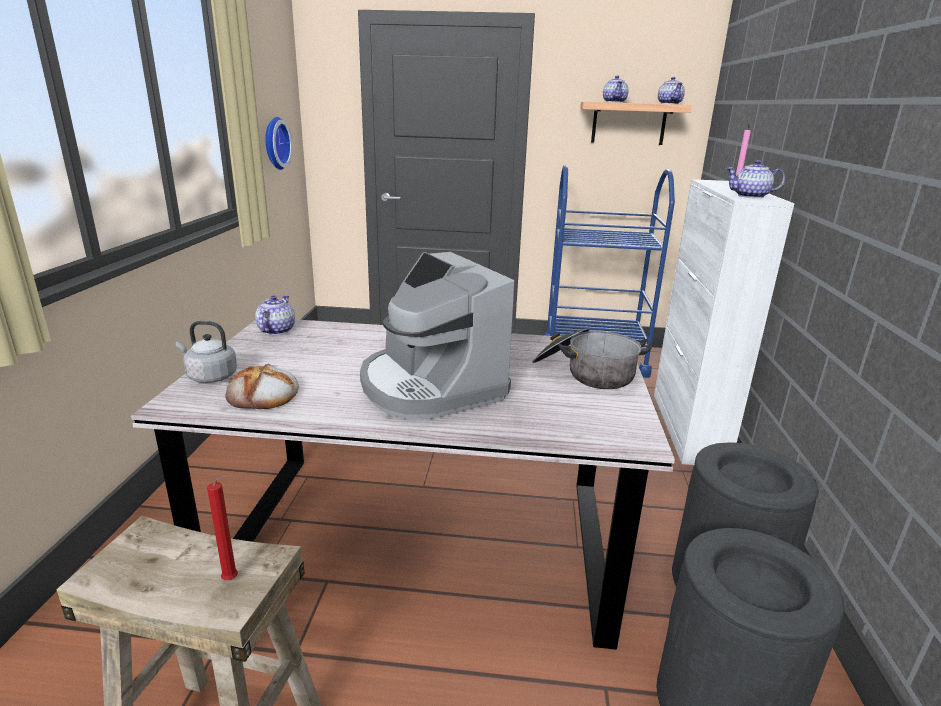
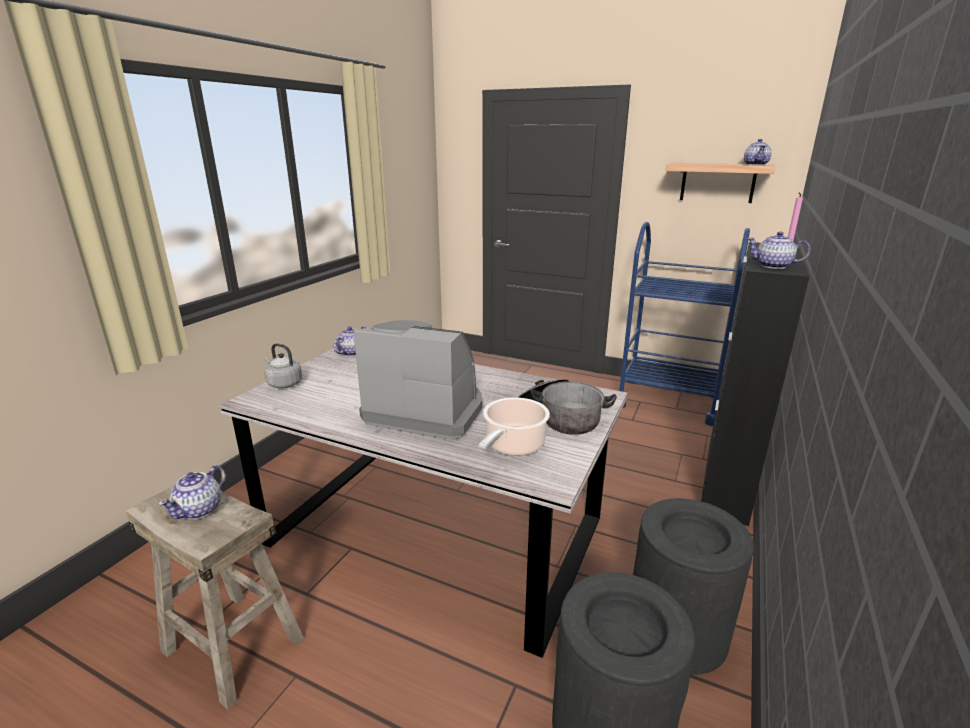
camera: 20 degrees right, 0 degrees up
(232, 580) = (219, 527): red candle -> none
(264, 395) = (307, 402): bread -> none
(274, 143) = (406, 200): wall clock -> none
(430, 386) = (426, 411): coffee machine -> coffee machine turned 120 degrees clockwise
(562, 409) = (513, 445): none -> cooking pot
(614, 102) = (700, 163): teapot -> teapot (200, 509)
(687, 428) = (726, 480): white cabinet -> black cabinet

